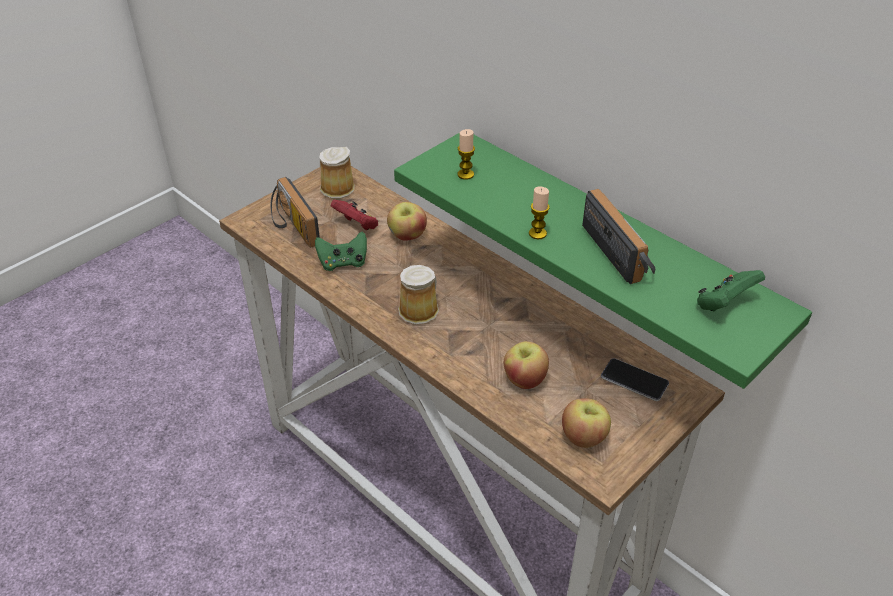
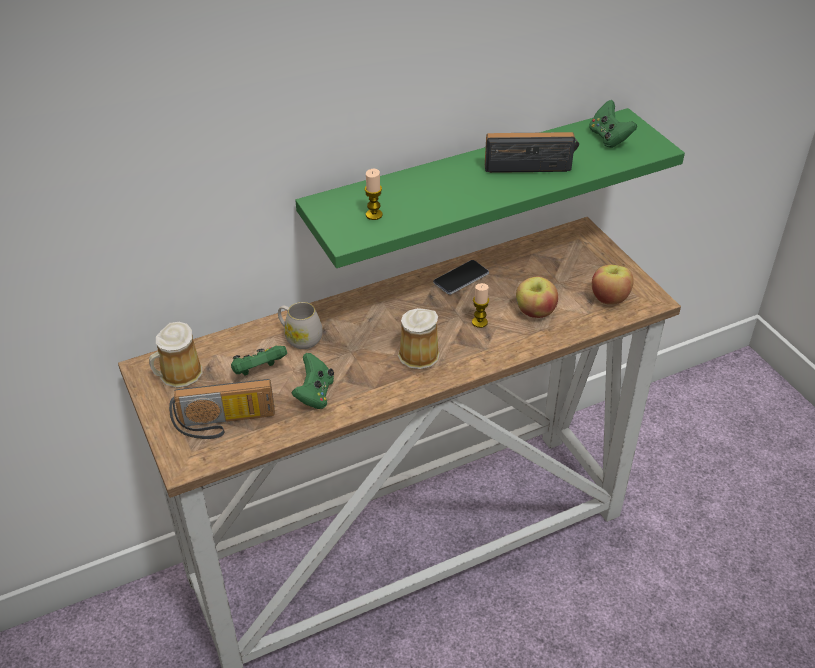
camera: 70 degrees left, 0 degrees up
(357, 225) = (259, 371): red game controller -> green game controller
(407, 236) = (300, 338): apple -> white mug
(537, 233) = (484, 197): candle -> candle (479, 322)
(634, 380) = (559, 254): phone -> phone (461, 278)

